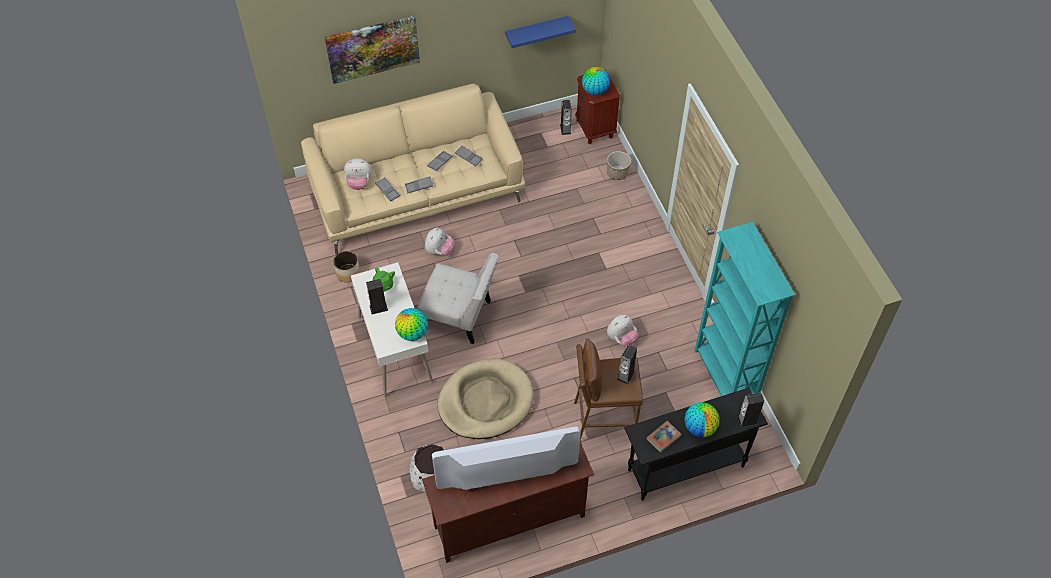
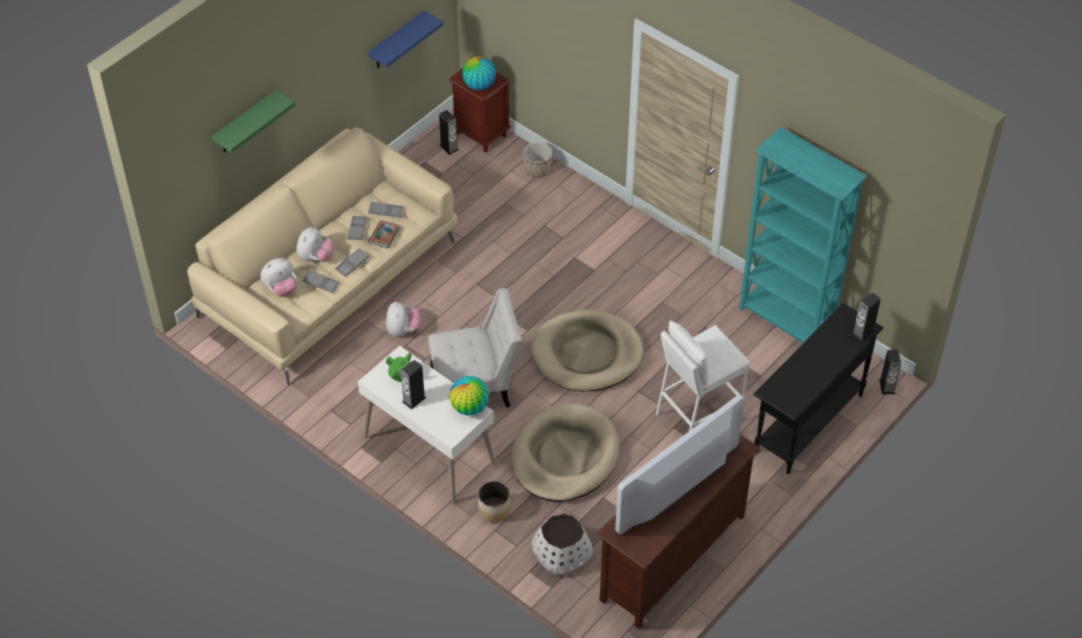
camera: 30 degrees left, 5 degrees down
(348, 273) = (317, 398): planter -> planter (494, 510)
(373, 48) = (245, 123): picture -> green shelf
(555, 331) = (587, 354): none -> beige dog bed
(604, 419) = (697, 416): brown stool -> white stool
(621, 338) = (659, 331): plush toy -> plush toy (315, 258)
(625, 375) = (718, 346): speaker -> speaker (887, 386)
(663, 437) = (797, 385): book -> book (384, 236)
(700, 428) = (824, 360): globe -> none

